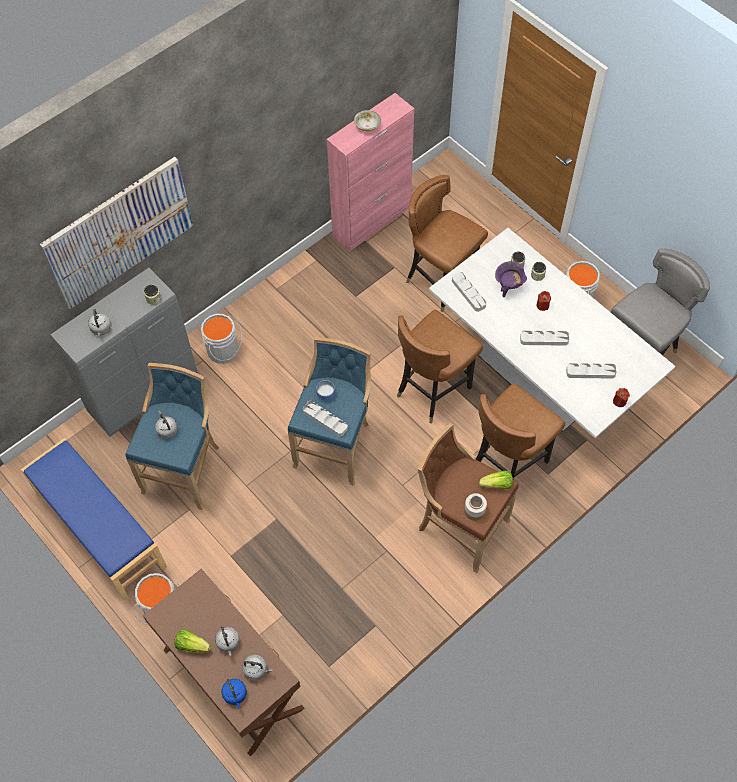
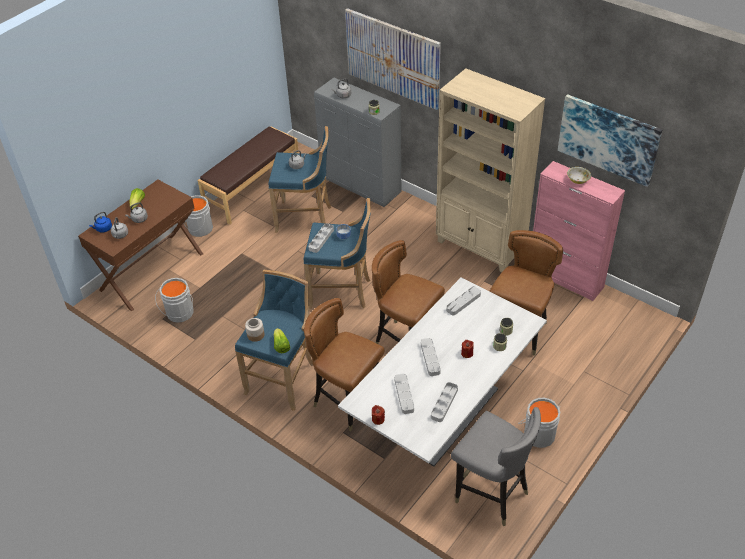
camera: 80 degrees right, 15 degrees down
(99, 530) = (252, 189): blue bench -> brown bench
(224, 351) = (407, 218): grey bucket -> grey bucket (179, 314)
(299, 286) = (481, 247): none -> beige bookcase
(367, 66) = (608, 139): none -> picture
(460, 526) = (283, 378): brown stool -> blue stool
(508, 286) = (479, 328): purple cooking pot -> none
(606, 339) = (444, 403): none -> grey tray

